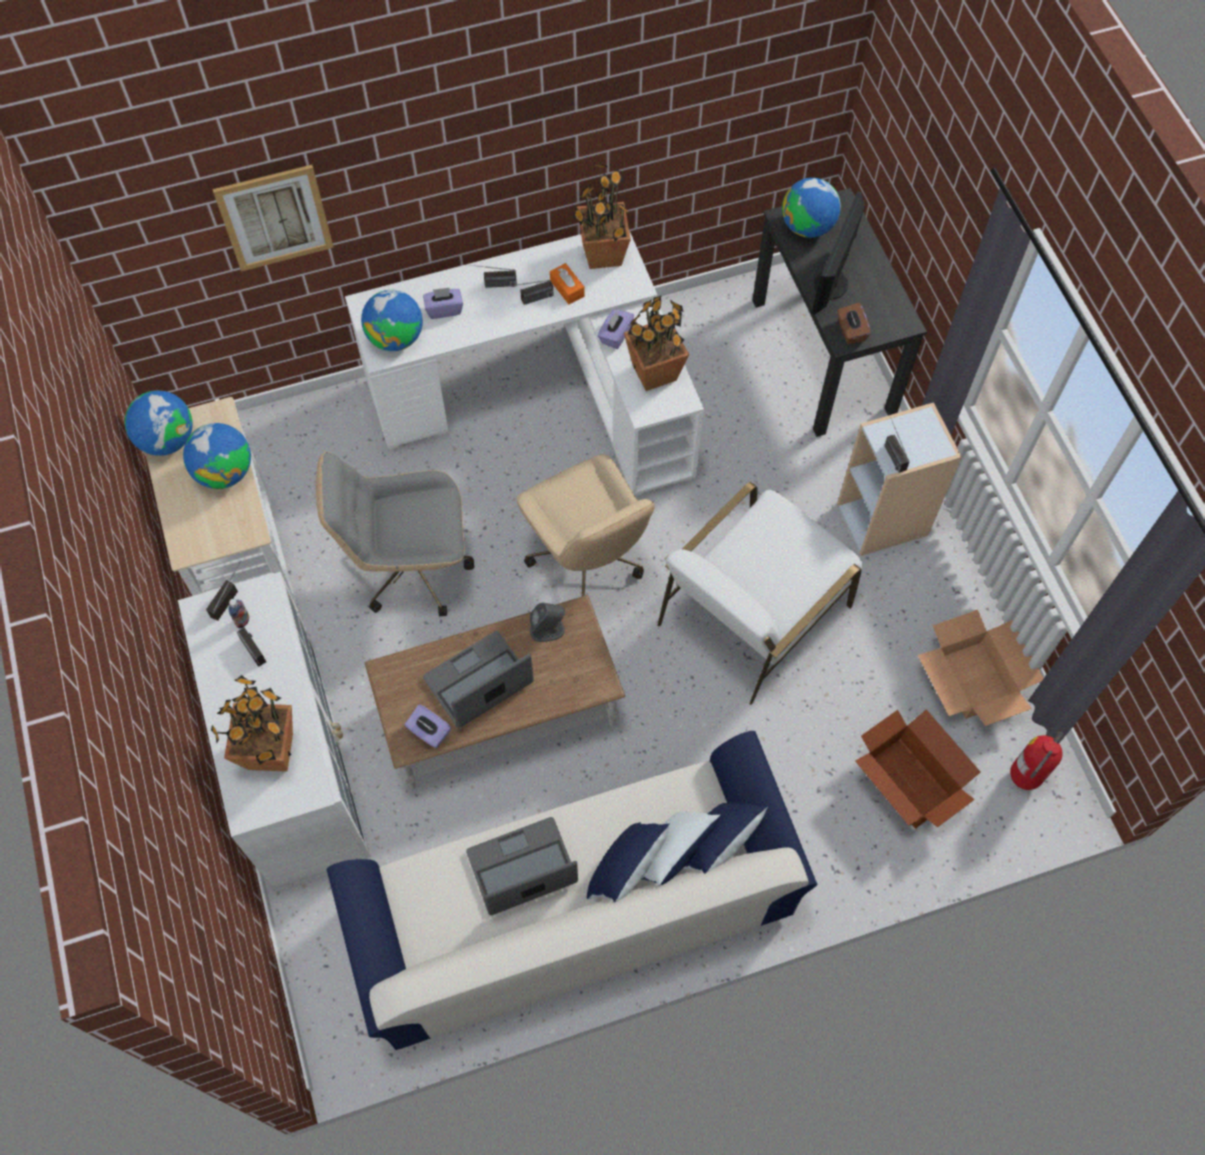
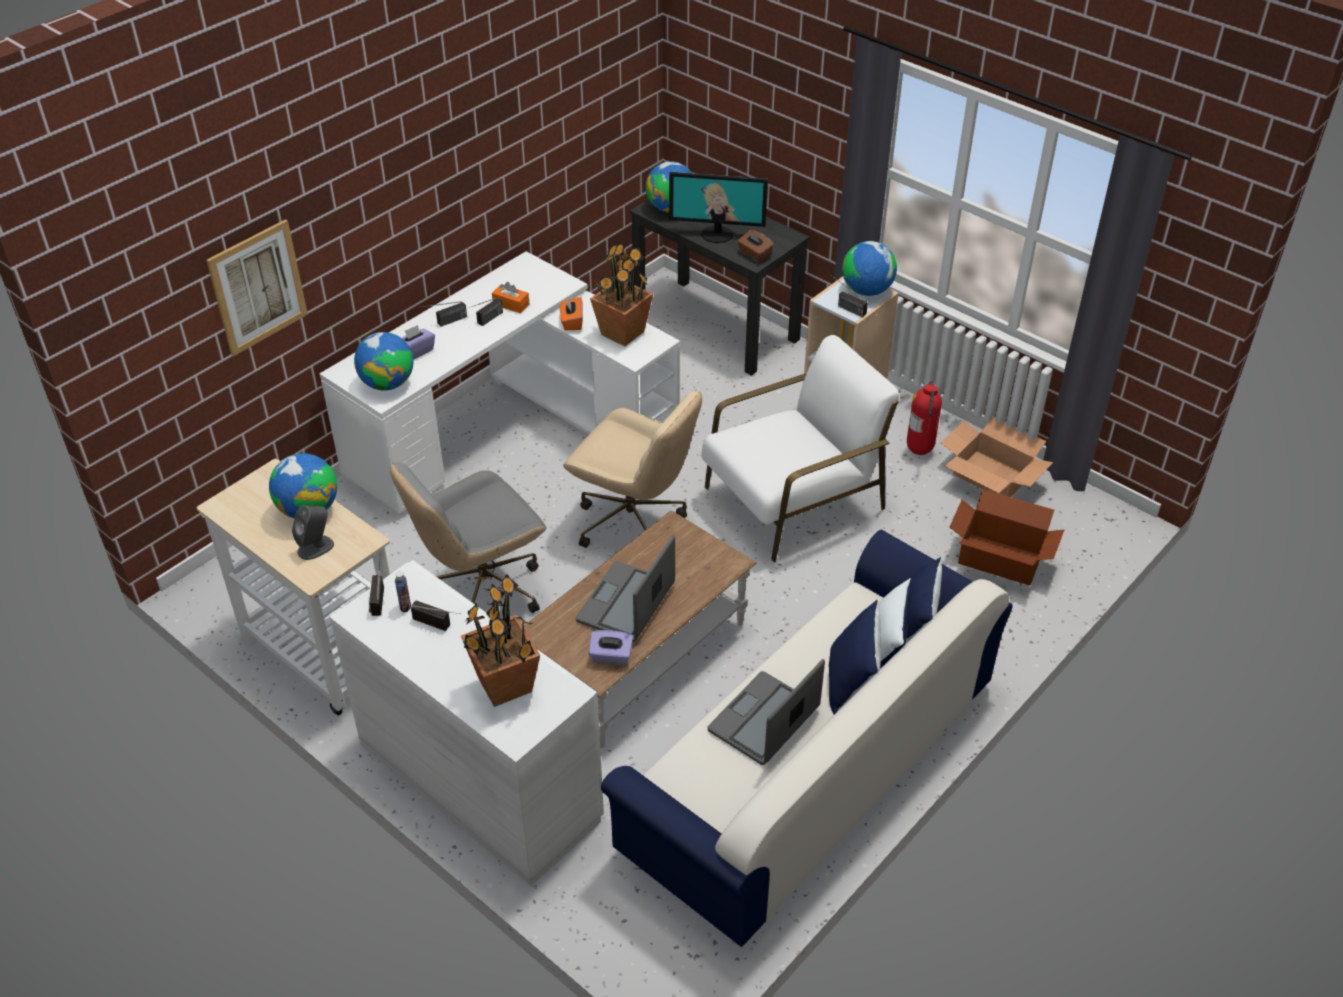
camera: 30 degrees left, 20 degrees down
(167, 440) = (235, 509): globe -> globe (867, 291)
(547, 630) = (657, 545): grey speaker -> grey speaker (316, 547)
(602, 255) = (523, 275): potted plant -> none
(615, 335) = (572, 322): purple tissue box -> orange tissue box
(753, 612) = (793, 502): white armchair -> white armchair turned 135 degrees counterclockwise
(831, 285) = (717, 234): monitor -> monitor turned 75 degrees counterclockwise
(1024, 779) = (1079, 519): fire extinguisher -> fire extinguisher (920, 451)

